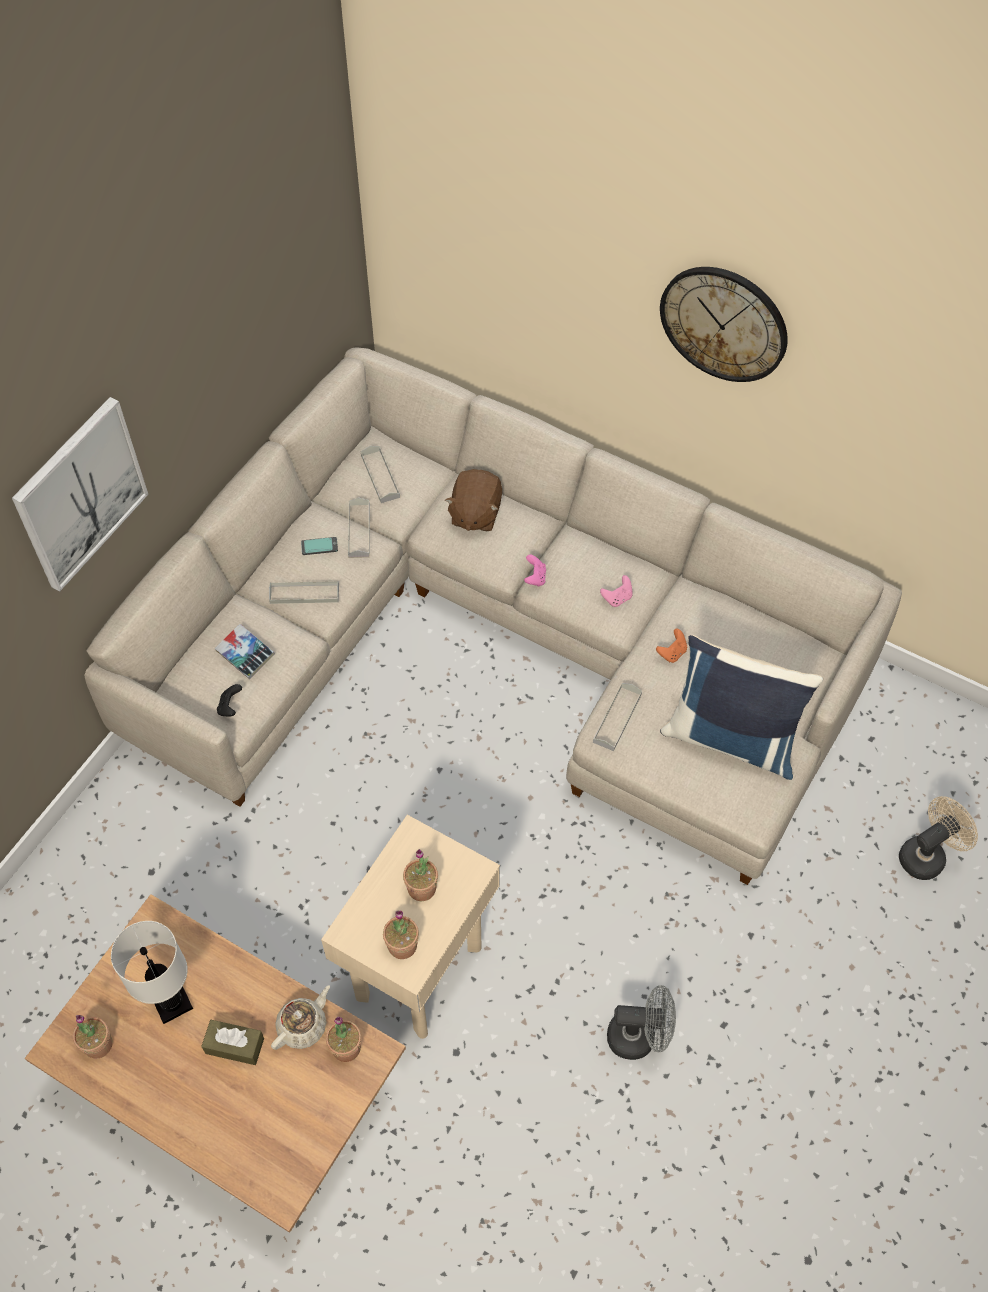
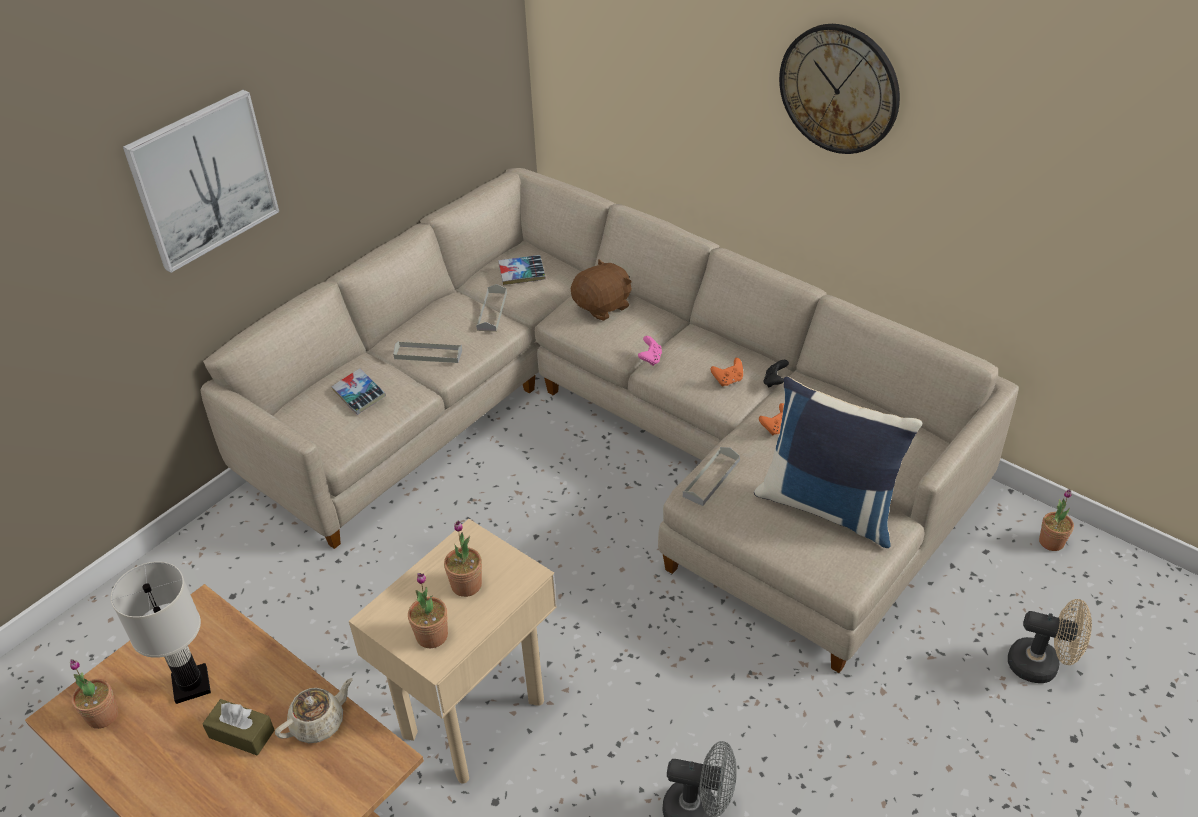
camera: 10 degrees right, 15 degrees down
(230, 707) = (332, 436): black game controller -> black game controller (774, 382)
(319, 546) = (452, 319): phone -> none
(346, 1048) = (358, 750): potted plant -> potted plant (1051, 542)
(380, 476) = (522, 274): grey tray -> book
(475, 514) = (603, 306): brown plush toy -> brown plush toy turned 150 degrees counterclockwise
(617, 598) = (728, 380): pink game controller -> orange game controller
(927, 855) = (1041, 665): beige fan -> beige fan turned 45 degrees clockwise

